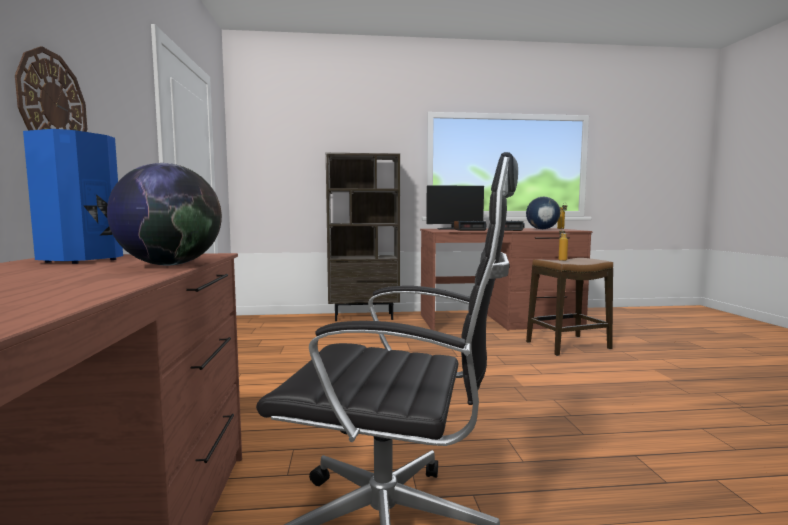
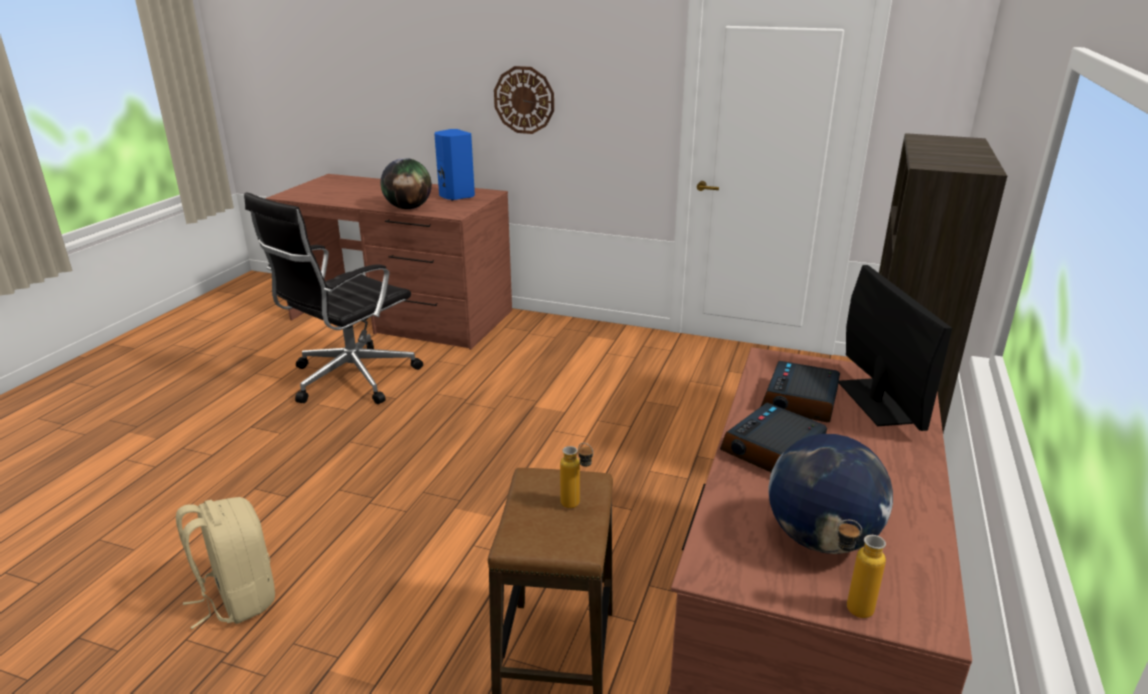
camera: 115 degrees right, 20 degrees up
(454, 229) = (875, 401): monitor -> monitor turned 150 degrees clockwise
(722, 423) = (237, 598): none -> beige backpack

